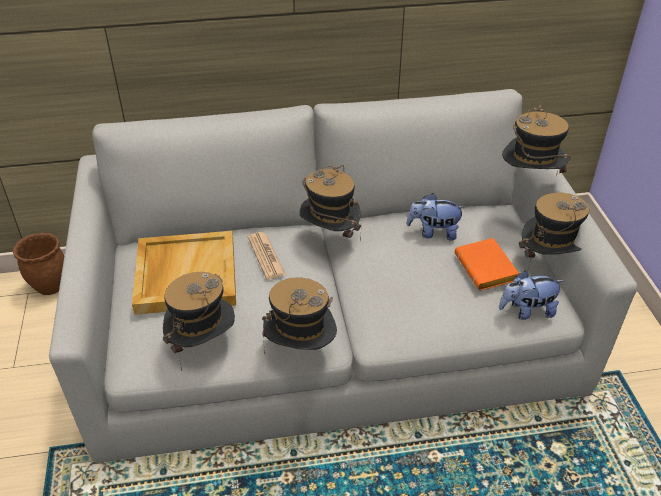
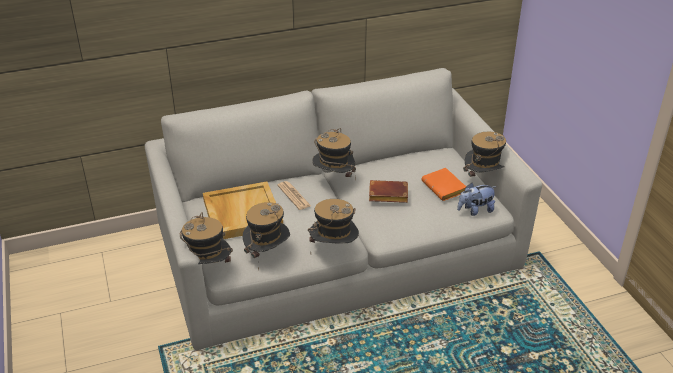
camera: 10 degrees left, 5 degrees down
(50, 286) = (118, 245): brown planter -> none
(399, 271) = (387, 195): none -> brown book
(433, 232) = (404, 169): plush toy -> none
(529, 182) = (464, 128): hat -> hat (207, 270)

